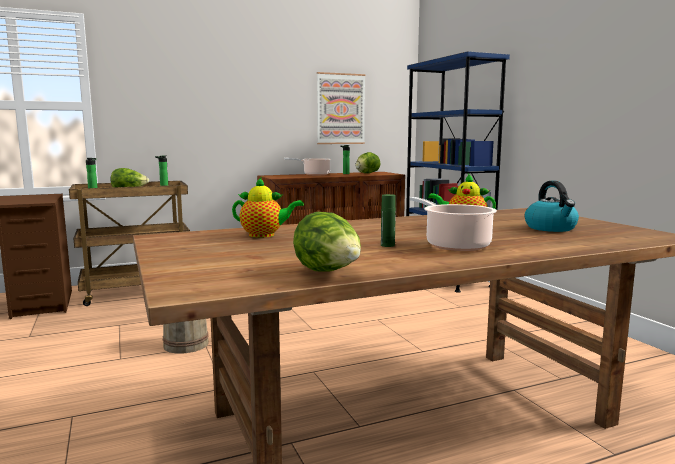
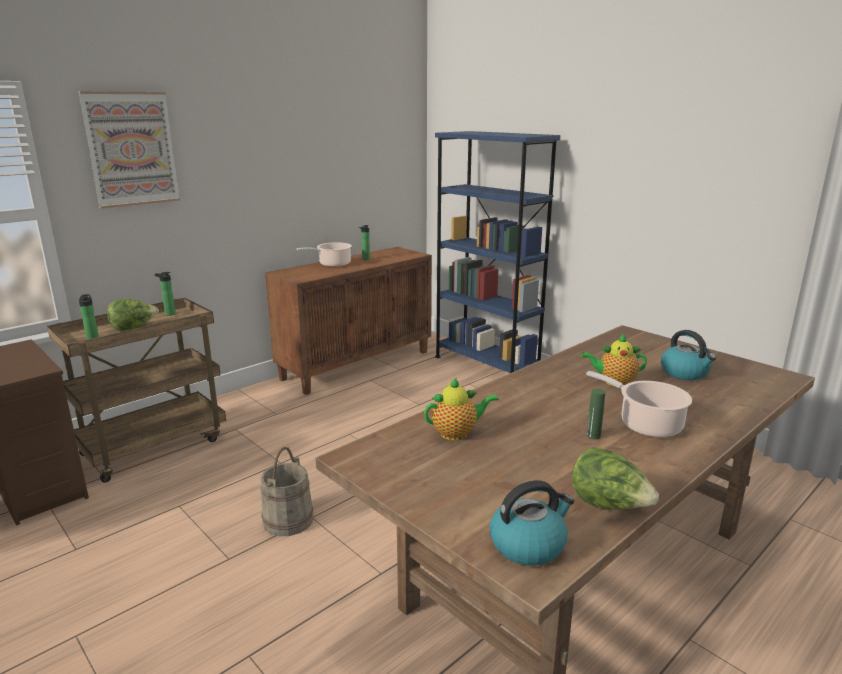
camera: 20 degrees left, 10 degrees up
(212, 280) = (528, 544): none -> kettle
(340, 109) = (350, 179): picture -> picture (131, 149)
(367, 173) = (387, 254): lettuce -> none

